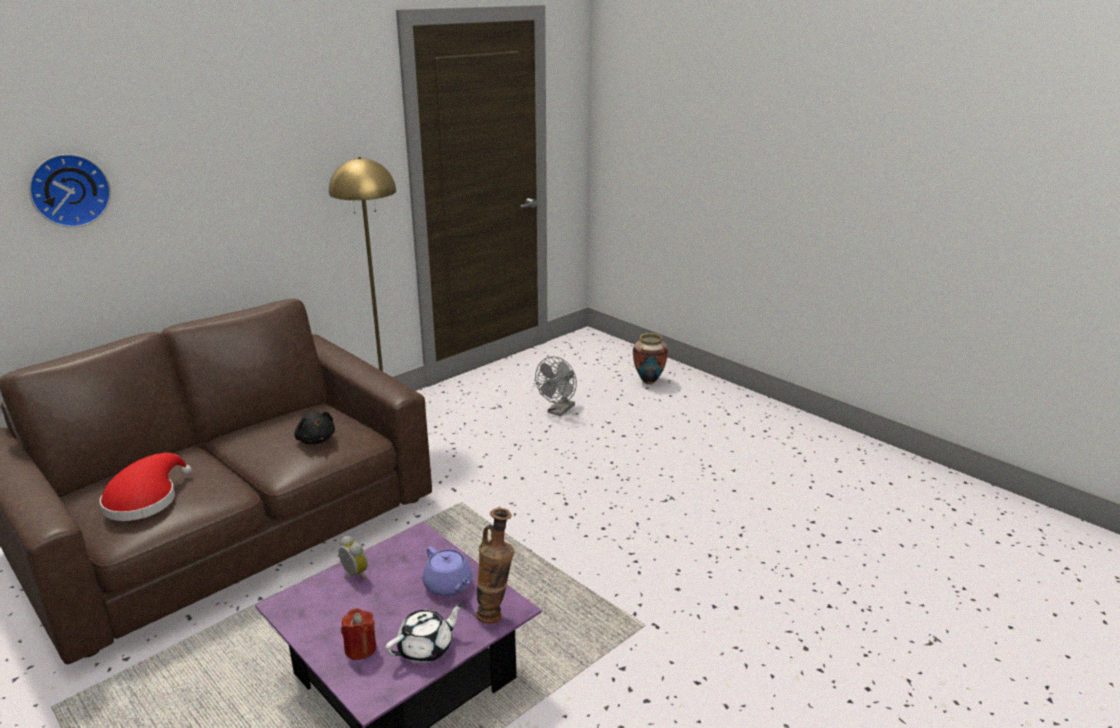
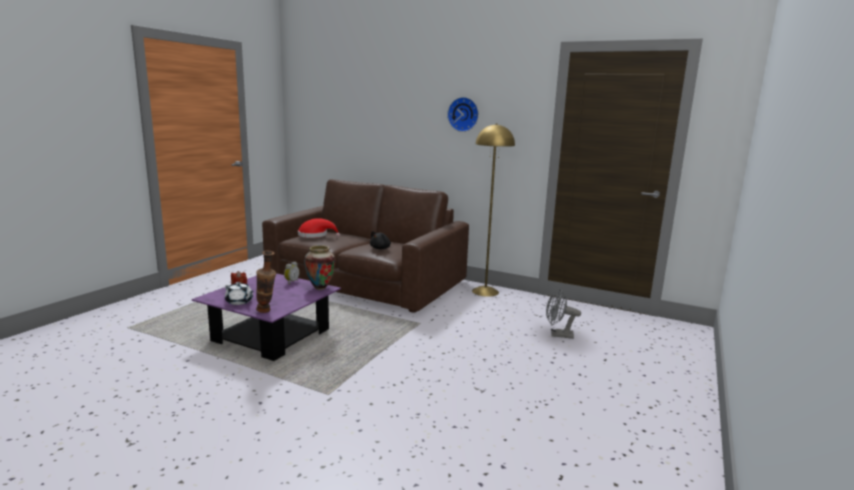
camera: 70 degrees right, 10 degrees down
(69, 190) = (381, 117): wall clock -> wall clock (463, 114)
(448, 586) = (287, 299): purple teapot -> none
(648, 382) = (654, 363): vase -> vase (320, 288)

